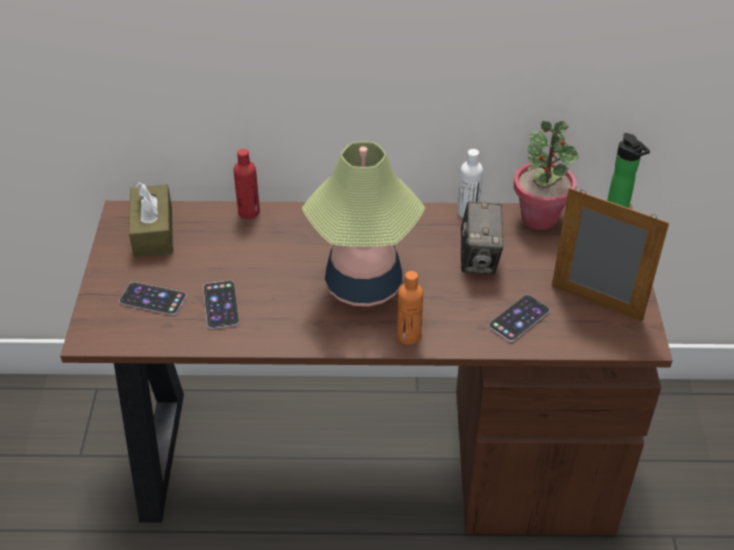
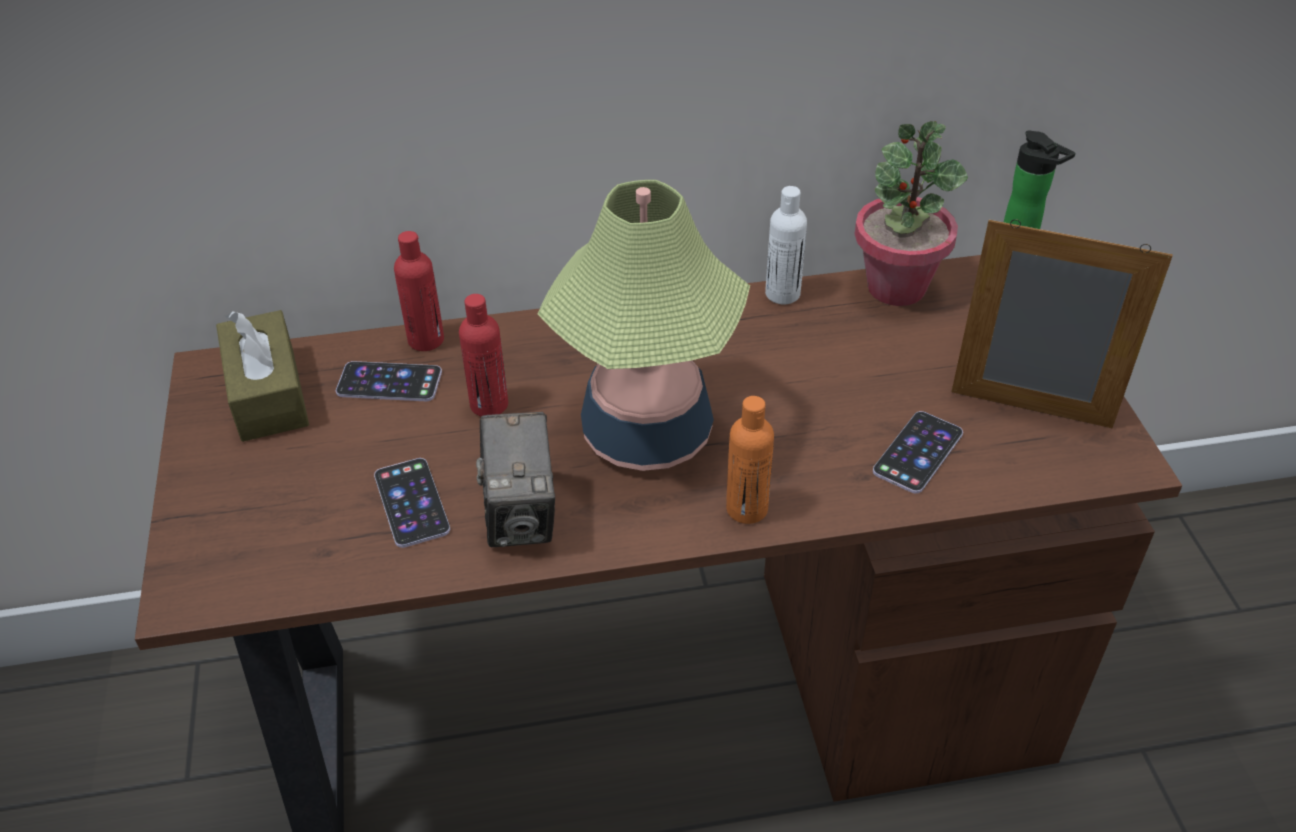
camera: 10 degrees left, 0 degrees up
(153, 299) = (288, 509): phone -> phone (389, 382)
(276, 255) = (489, 404): none -> red bottle
(479, 259) = (823, 365): camera -> camera (521, 516)

